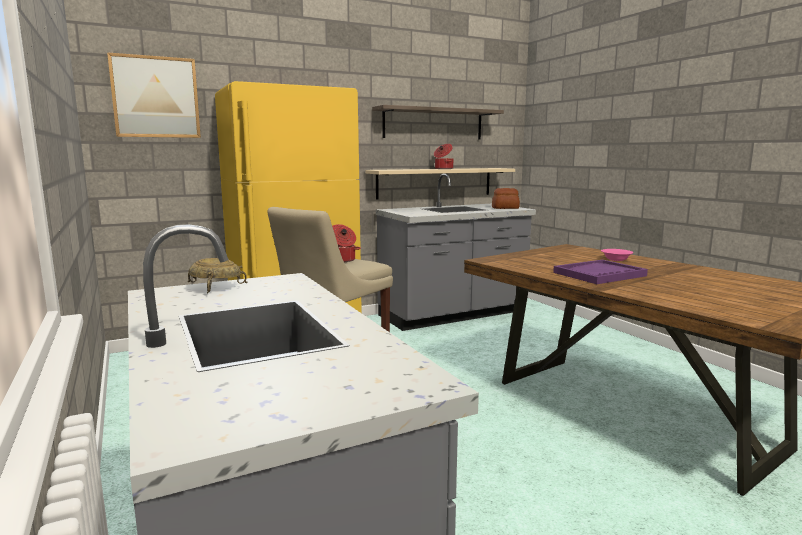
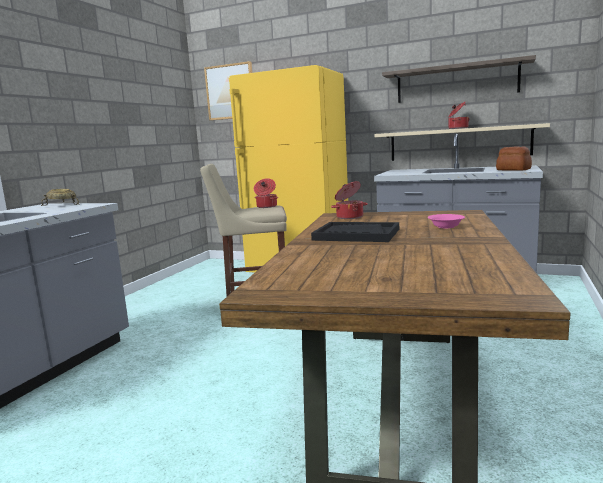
camera: 50 degrees right, 0 degrees up
(510, 260) = (349, 217): none -> cooking pot
(599, 274) = (356, 234): purple tray -> black tray

